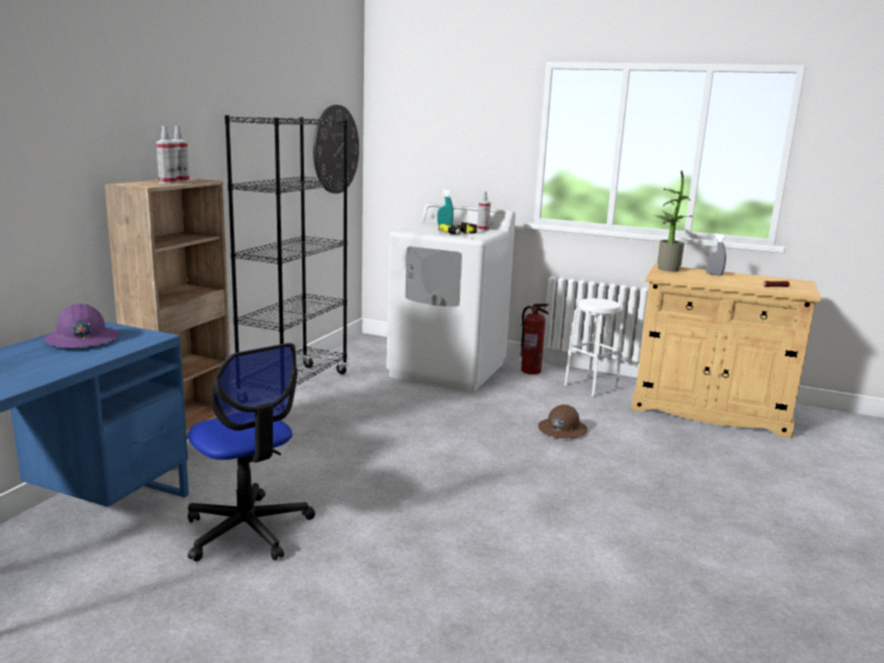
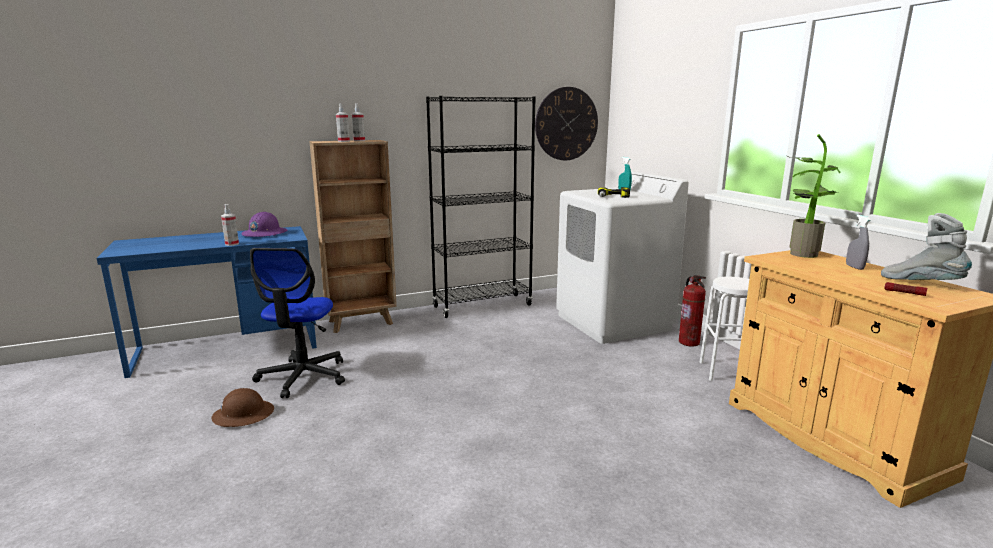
camera: 45 degrees right, 0 degrees up
(483, 229) = (649, 196): spray bottle -> spray bottle (232, 244)
(562, 429) = (619, 395): brown hard hat -> brown hard hat (243, 414)
(764, 279) = (920, 283): none -> grey boot

